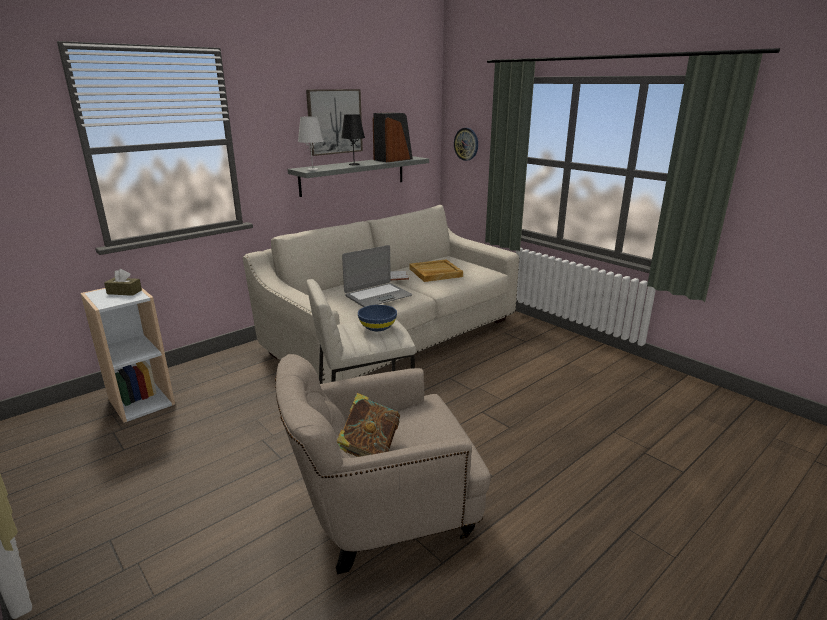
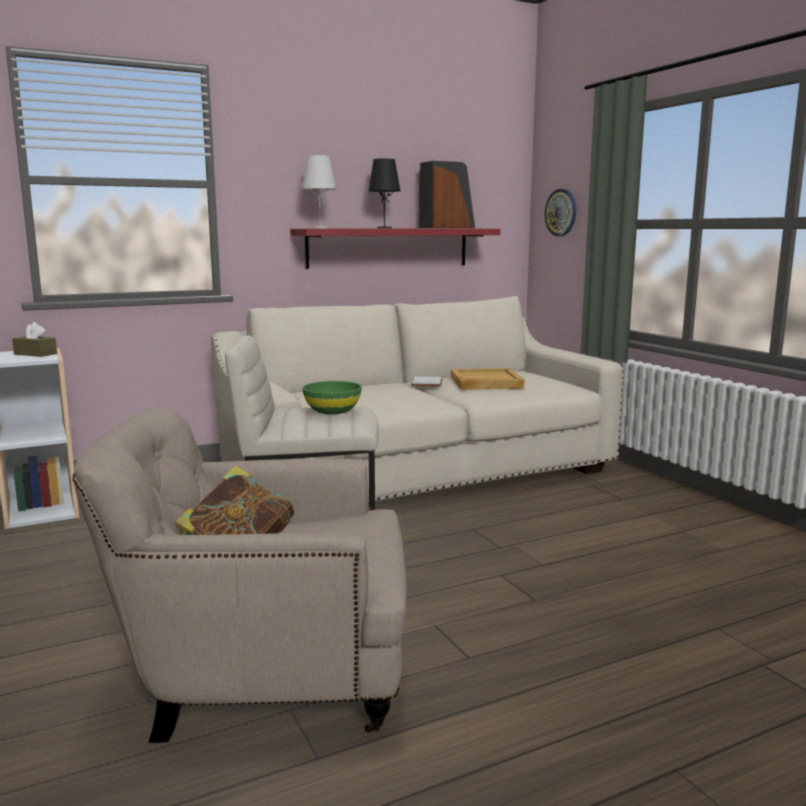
camera: 15 degrees right, 10 degrees down
(334, 121) = (363, 171): picture -> none
(353, 175) = (389, 247): grey shelf -> red shelf
(378, 296) = (381, 398): laptop -> none
(378, 327) = (333, 410): blue bowl -> green bowl

